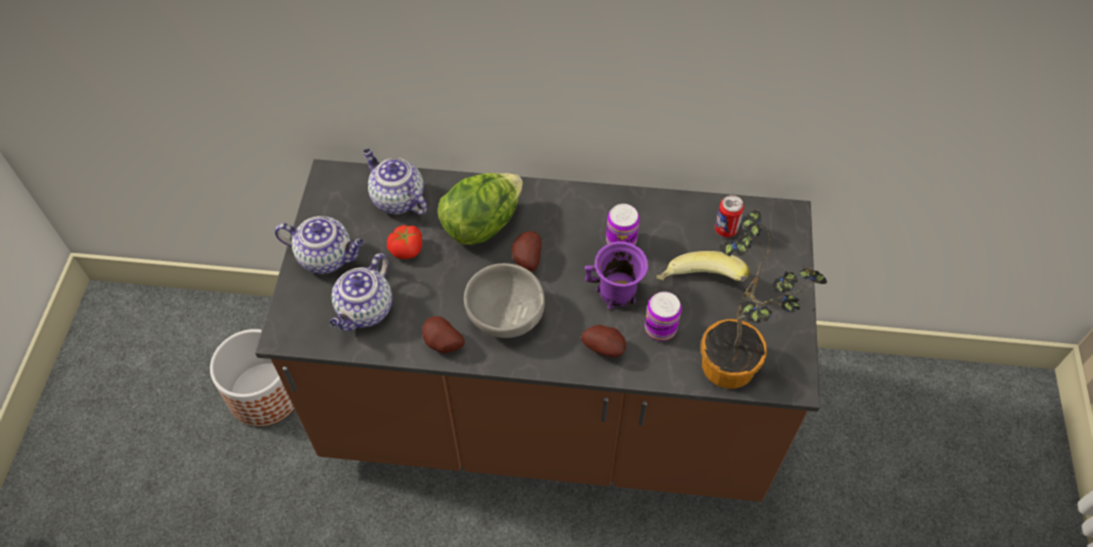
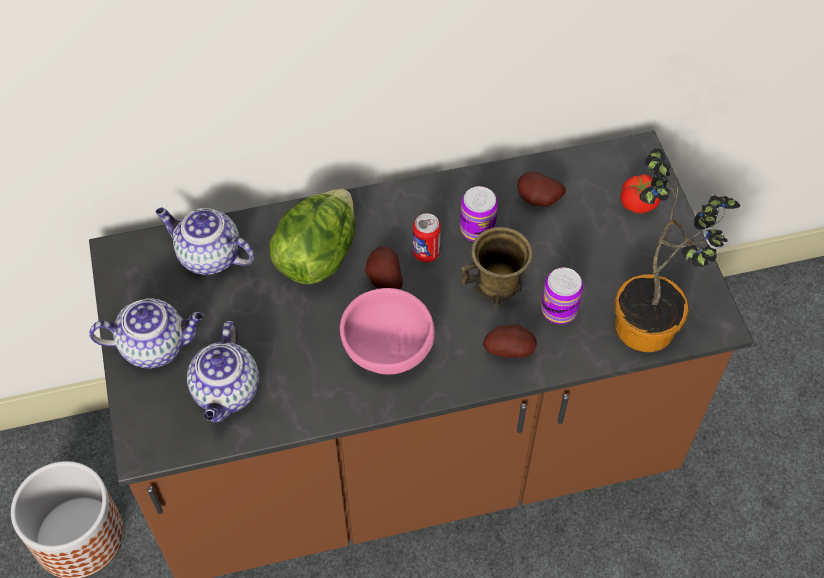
camera: 20 degrees left, 0 degrees up
(407, 249) = (245, 309): tomato -> tomato (638, 202)
(442, 344) = (331, 402): potato -> potato (538, 201)
(505, 313) = (387, 346): grey bowl -> pink bowl
(617, 293) = (497, 286): purple mug -> brown mug
(698, 285) = (579, 252): banana -> none
(726, 229) = (581, 185): can -> can (426, 253)

